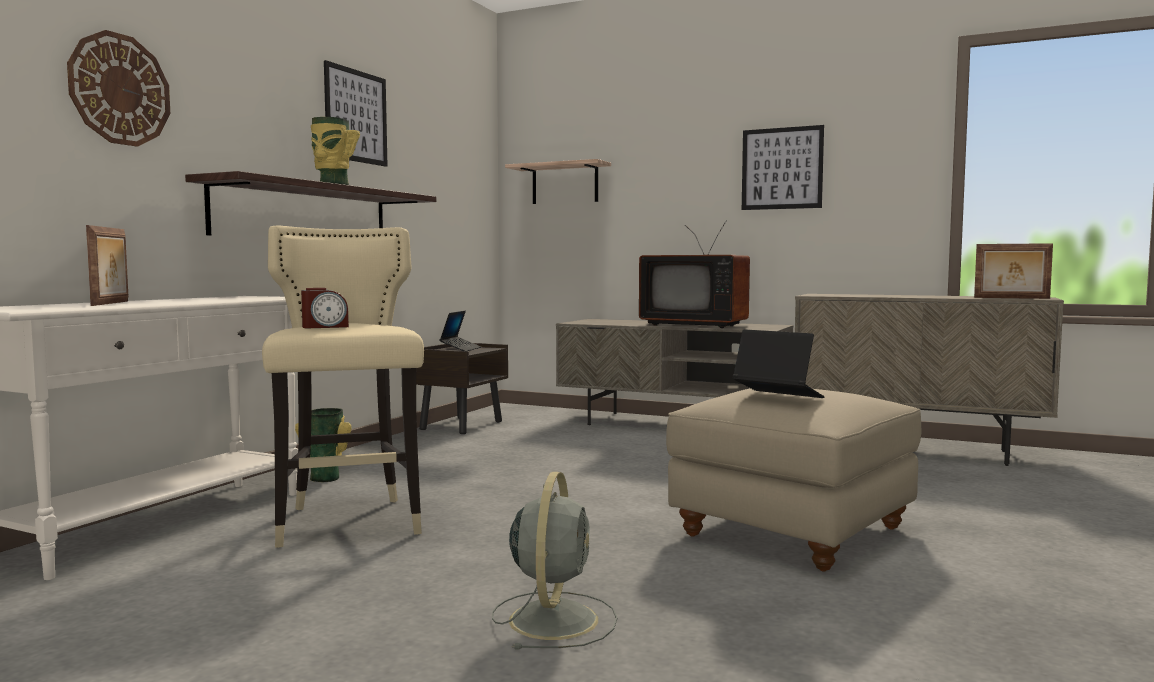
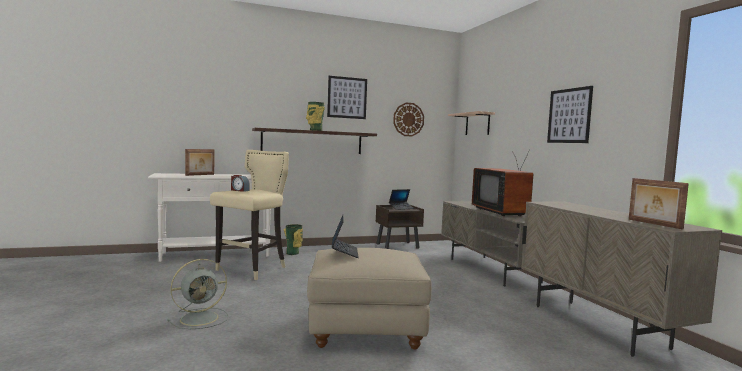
camera: 45 degrees right, 0 degrees up
(120, 89) = (226, 99): wall clock -> wall clock (408, 119)

